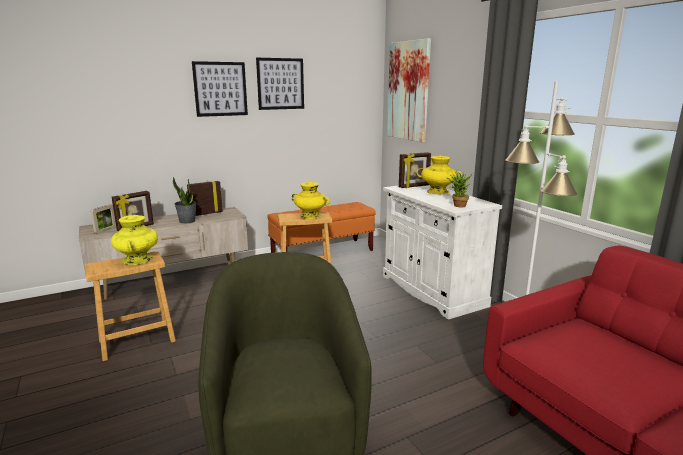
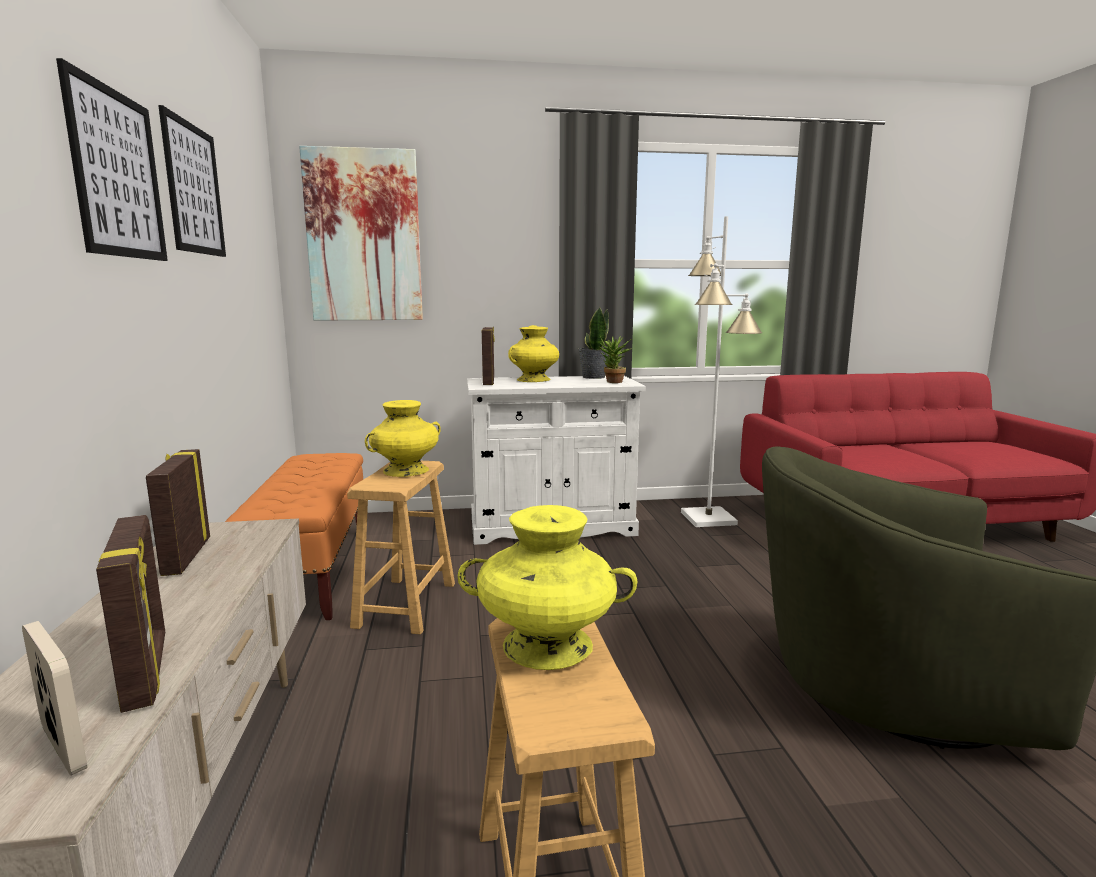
camera: 70 degrees left, 5 degrees down
(187, 221) = (219, 583): potted plant -> potted plant (593, 377)

